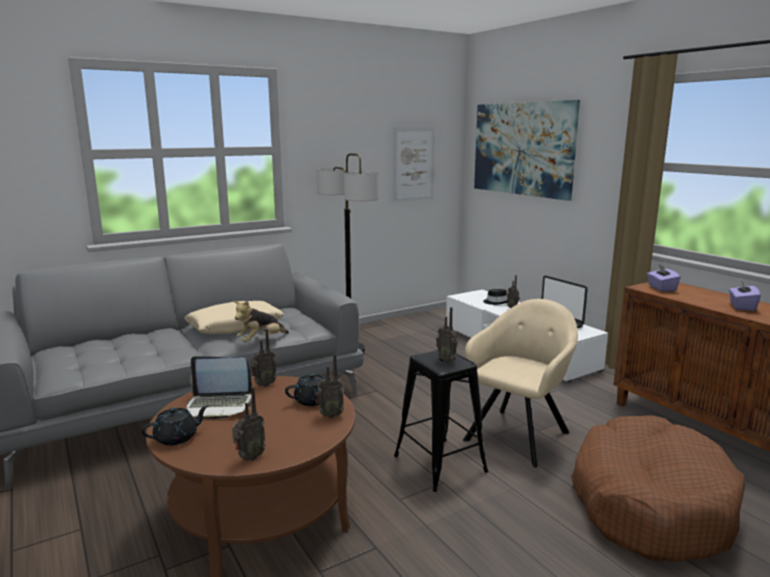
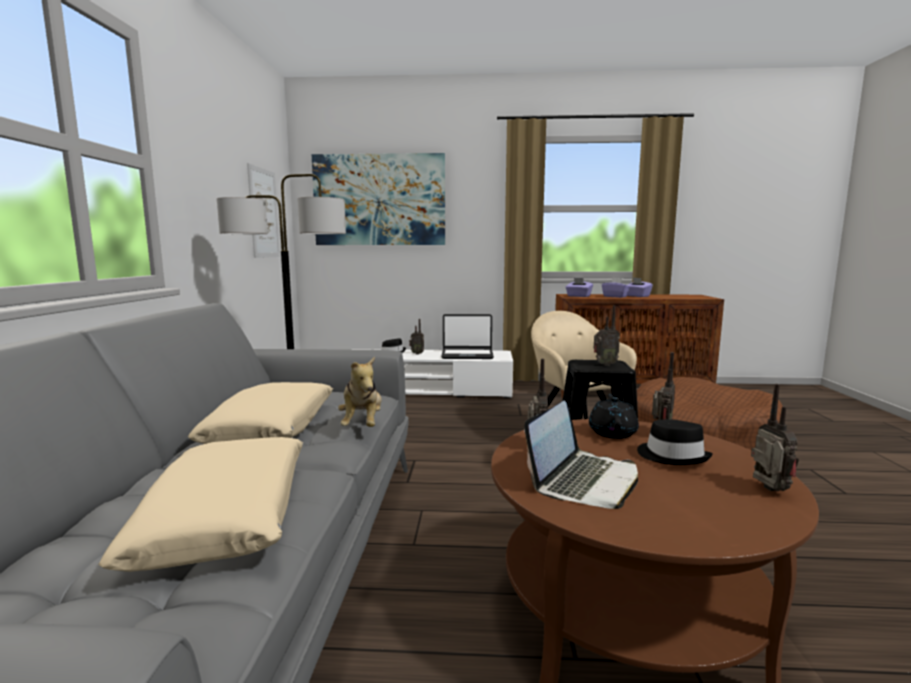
camera: 55 degrees left, 5 degrees down
(136, 353) = (227, 515): none -> beige pillow
(177, 438) = (684, 527): black teapot -> none
(284, 424) = (672, 456): none -> black hat
(704, 300) = (615, 296): none -> purple tissue box

